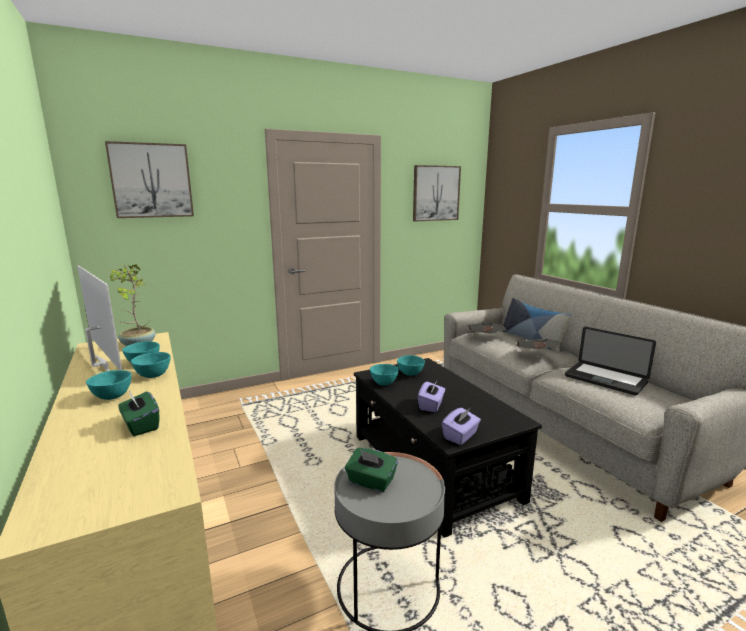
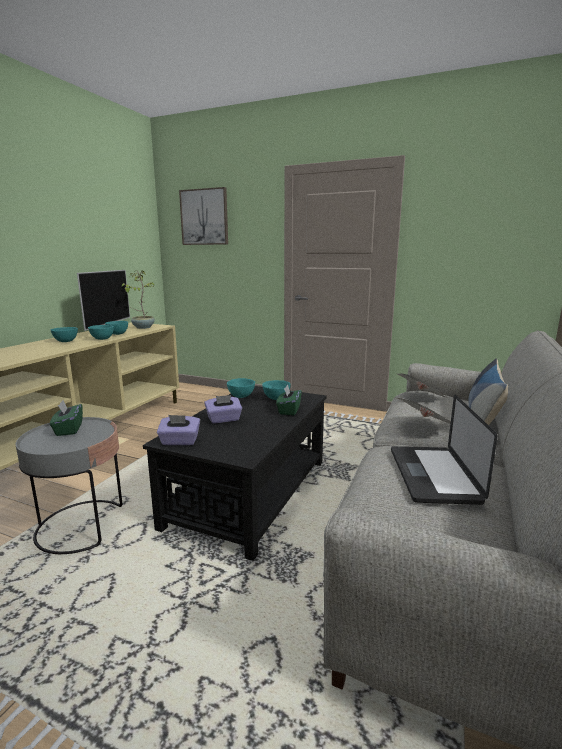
camera: 50 degrees right, 0 degrees up
(141, 426) = (34, 352): green tissue box -> green tissue box (288, 410)
(435, 193) = (481, 220): picture -> none

